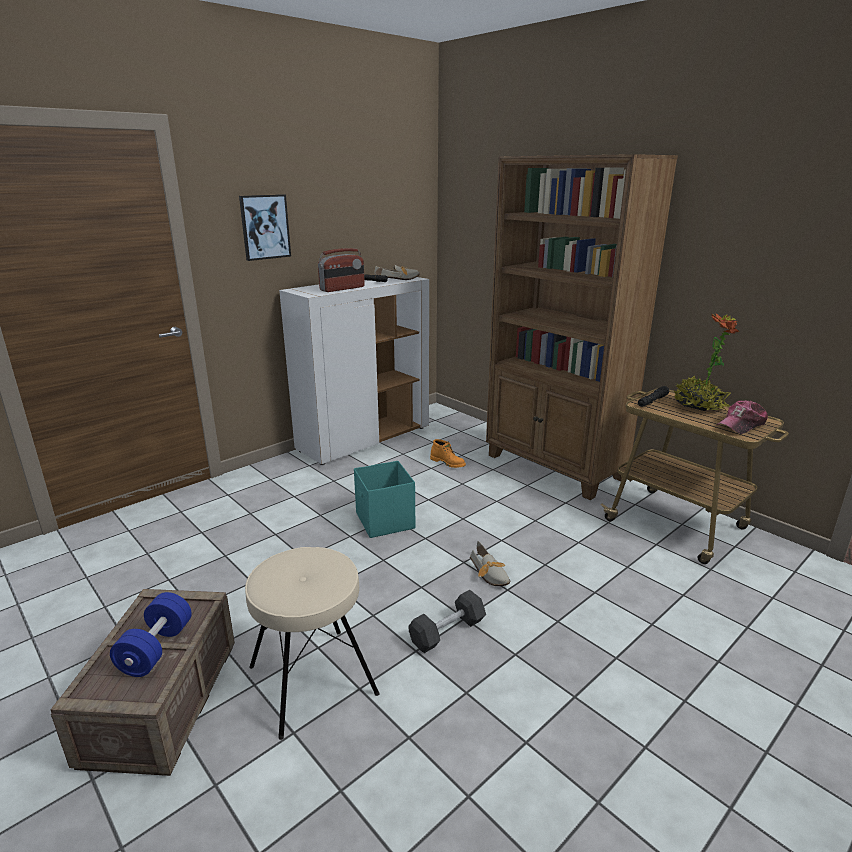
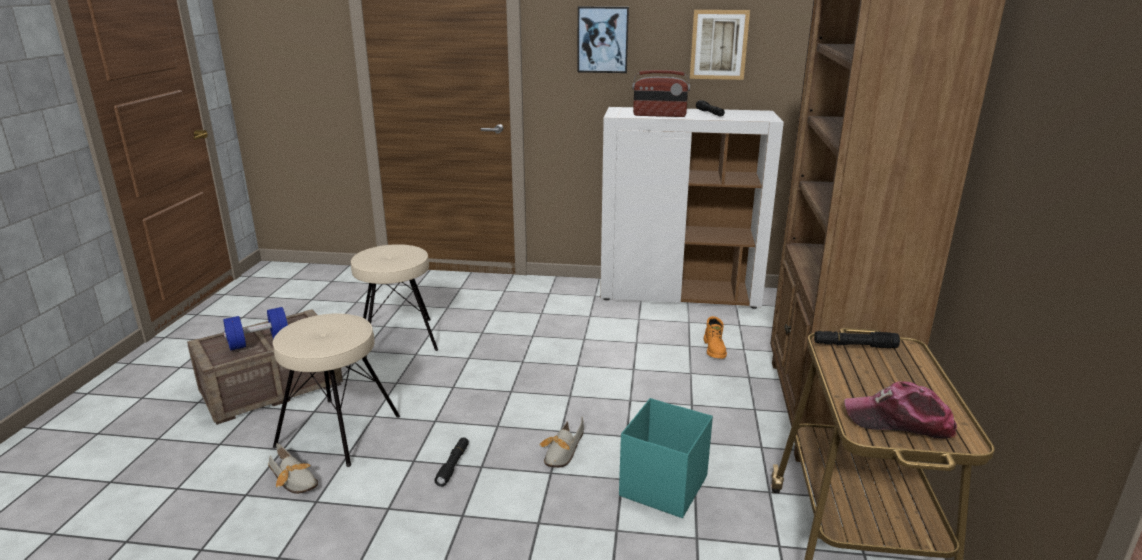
camera: 50 degrees right, 0 degrees up
(207, 579) = (399, 338): none -> beige stool
(354, 224) = (718, 44): none -> picture
(385, 521) = (566, 366): turquoise storage box -> turquoise storage box (662, 487)
(400, 279) = (750, 116): shoe -> shoe (295, 480)
(447, 632) = (453, 465): black dumbbell -> black flashlight
(698, 406) = (906, 377): potted plant -> none

